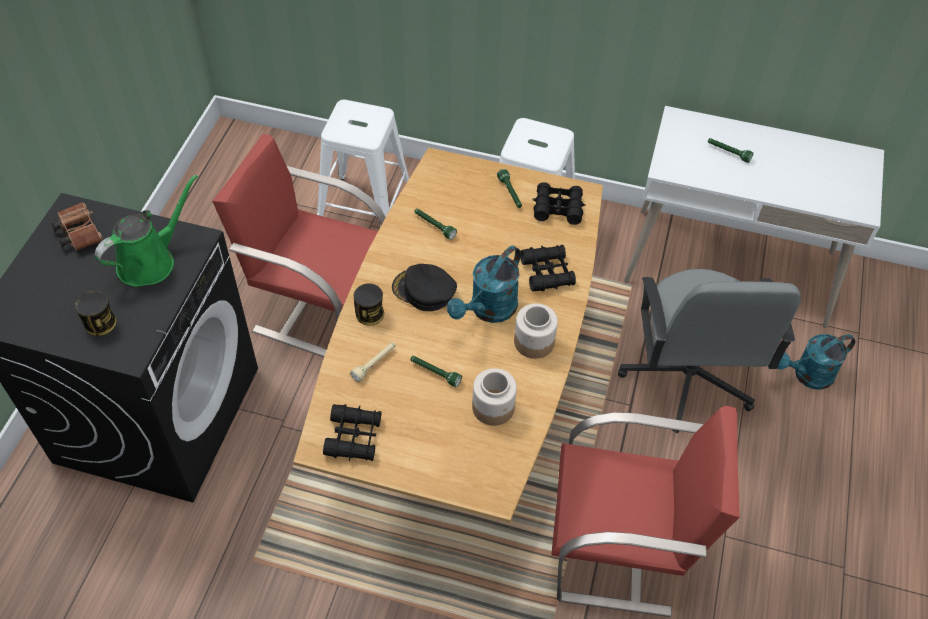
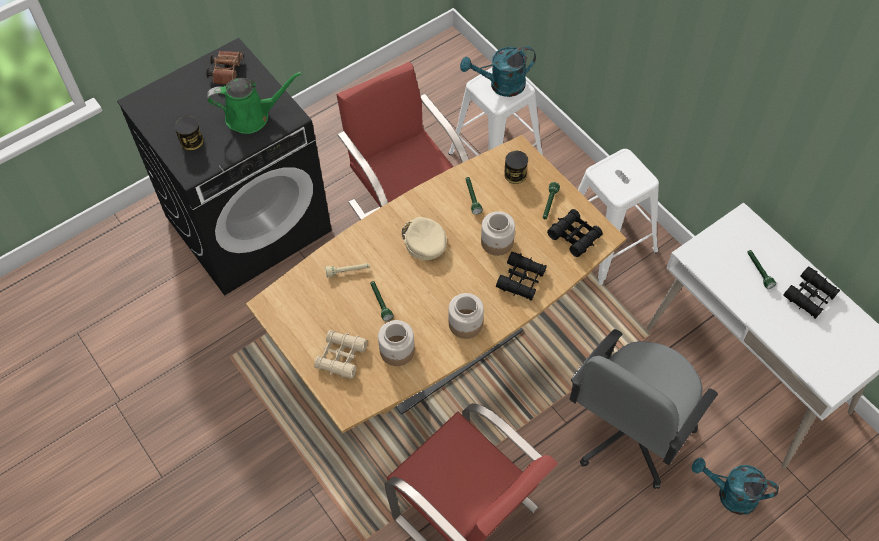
camera: 40 degrees right, 5 degrees up
(353, 437) = (293, 311): black binoculars -> black binoculars (810, 296)
(369, 314) = (374, 234): can -> can (515, 174)
(424, 291) = (423, 240): black cap -> beige cap
(443, 449) = (341, 357): none -> beige binoculars
(488, 310) = (455, 281): turquoise watering can -> turquoise watering can (501, 85)
(495, 252) = (497, 242): none -> jar

